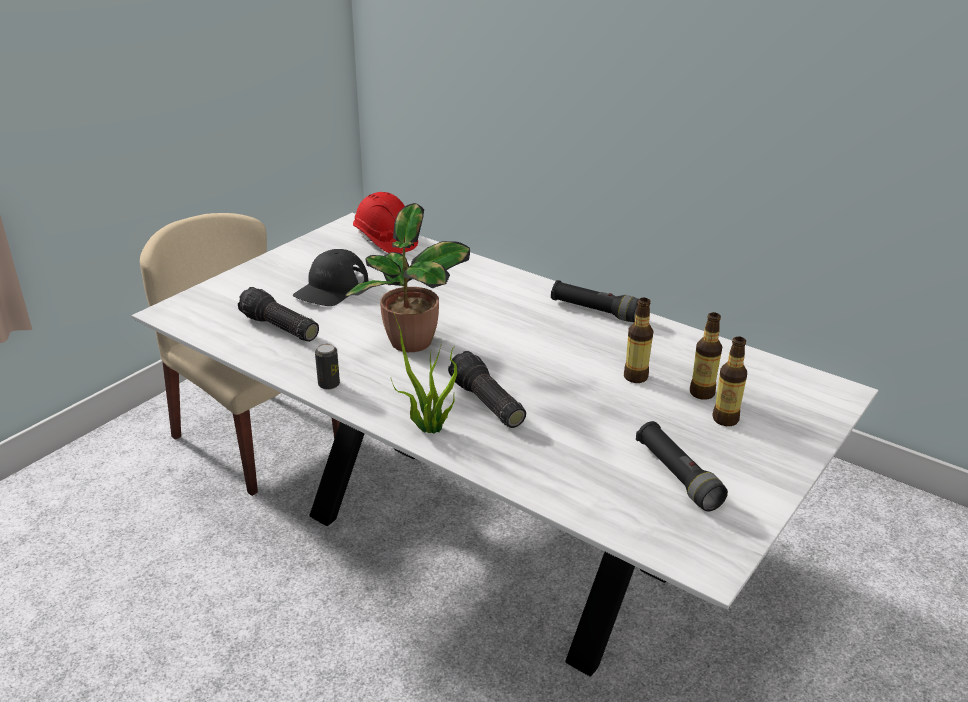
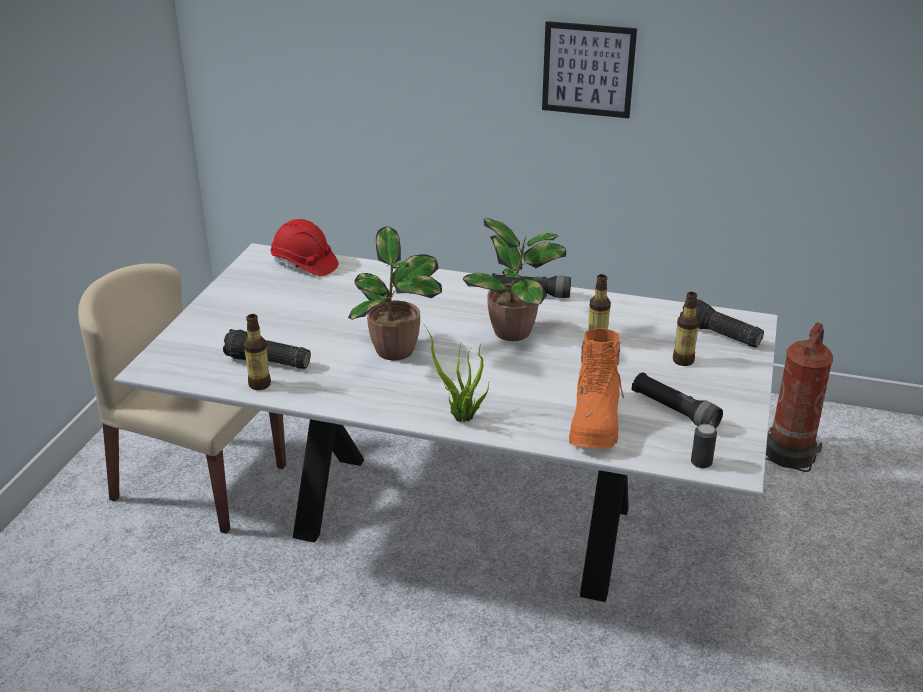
camera: 20 degrees left, 0 degrees up
(329, 384) = (350, 401): can -> can (701, 462)
(331, 288) = (288, 317): black cap -> none
(485, 403) = (493, 388): flashlight -> flashlight (718, 335)
(551, 347) = (515, 332): none -> potted plant
(574, 467) = (595, 422): none -> orange boot
(702, 393) = (654, 344): bottle -> bottle (259, 384)
(733, 73) = (588, 69): none -> picture
(899, 561) = (791, 453): none -> fire extinguisher

